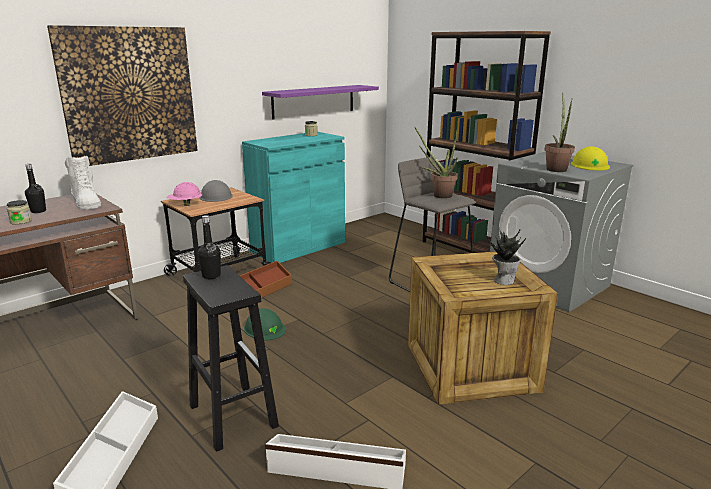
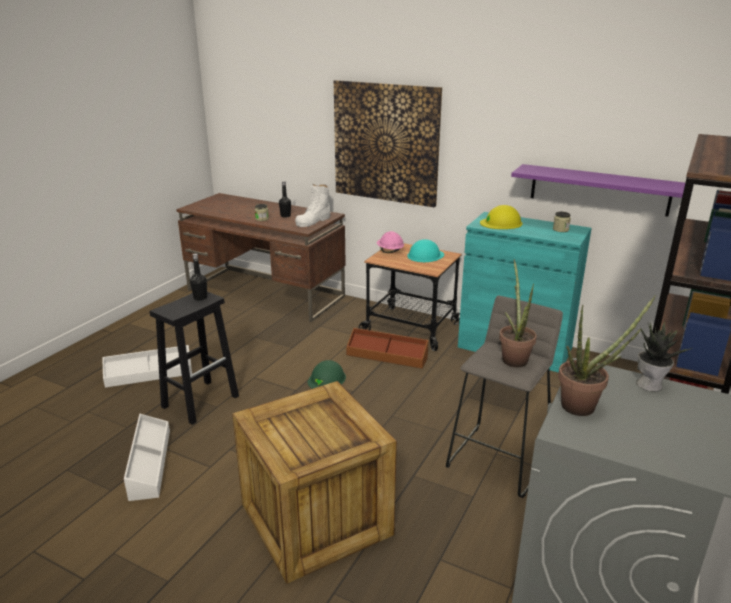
camera: 70 degrees right, 5 degrees up
(216, 196) = (425, 255): grey hard hat -> turquoise hard hat
(503, 280) = (312, 448): potted plant -> potted plant (650, 384)
(590, 165) = (656, 441): yellow hard hat -> yellow hard hat (501, 223)

